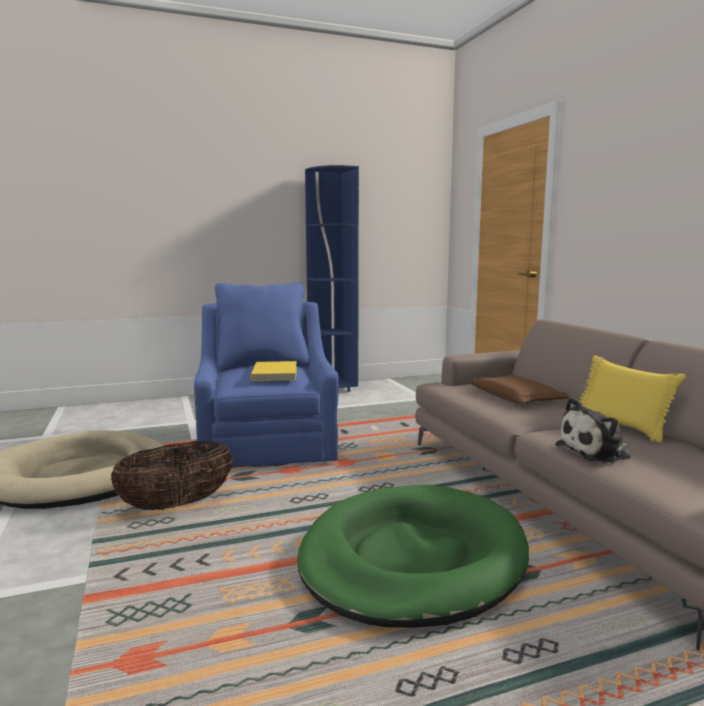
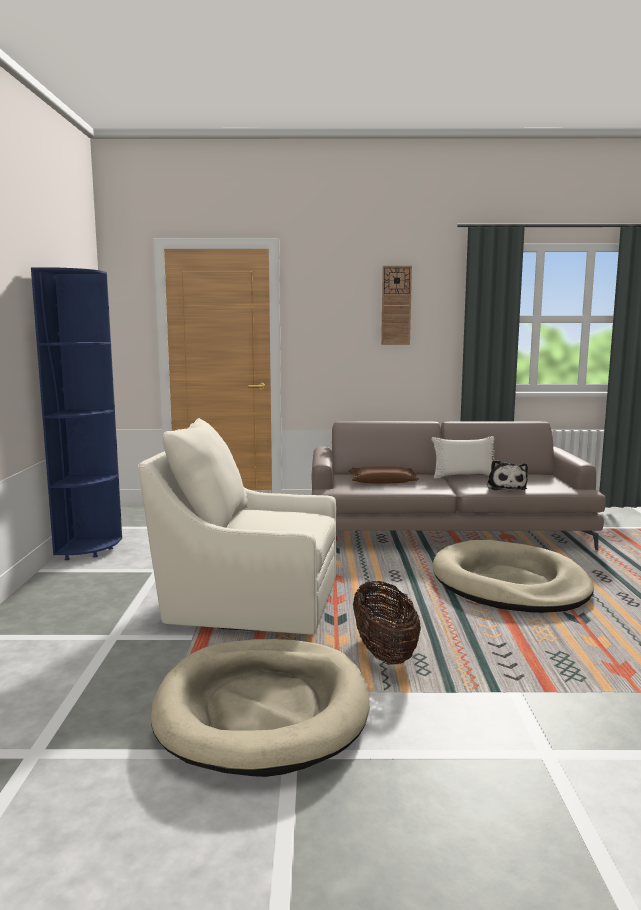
camera: 70 degrees left, 0 degrees up
(267, 443) = (248, 602): blue armchair -> beige armchair
(276, 373) = (286, 515): yellow book -> none
(412, 559) = (509, 584): green dog bed -> beige dog bed
(621, 427) = (463, 476): yellow pillow -> white pillow
(672, 161) = (396, 305): none -> wall clock

